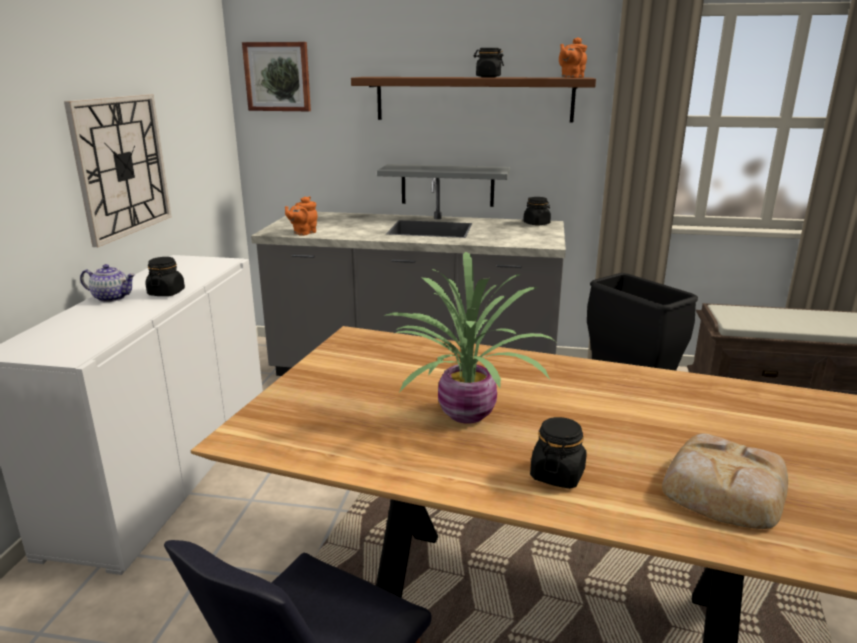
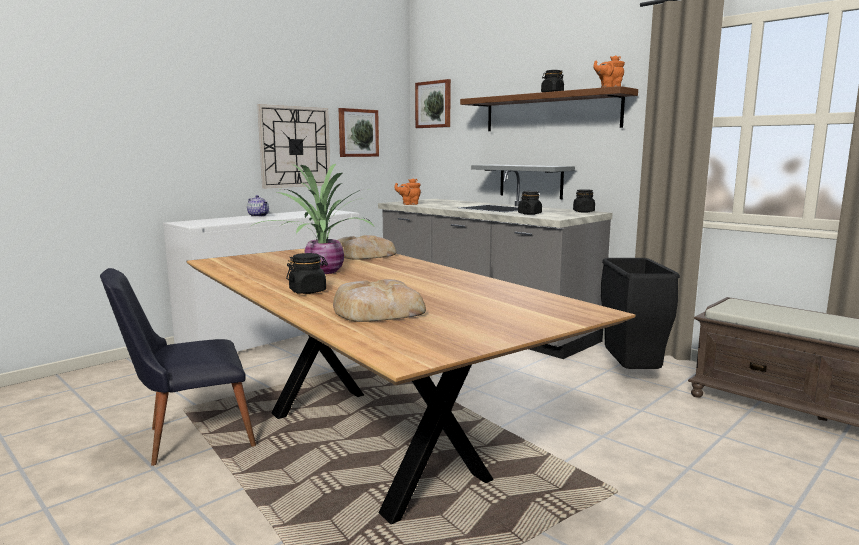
camera: 35 degrees right, 10 degrees down
(166, 293) = (285, 217): black jar -> black jar (529, 214)
(186, 127) = (358, 133): none -> picture
(419, 355) = (362, 255): none -> bread

